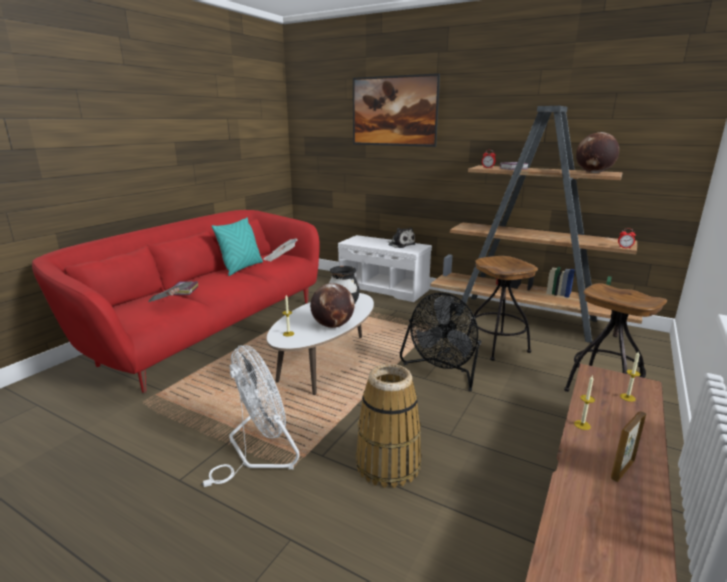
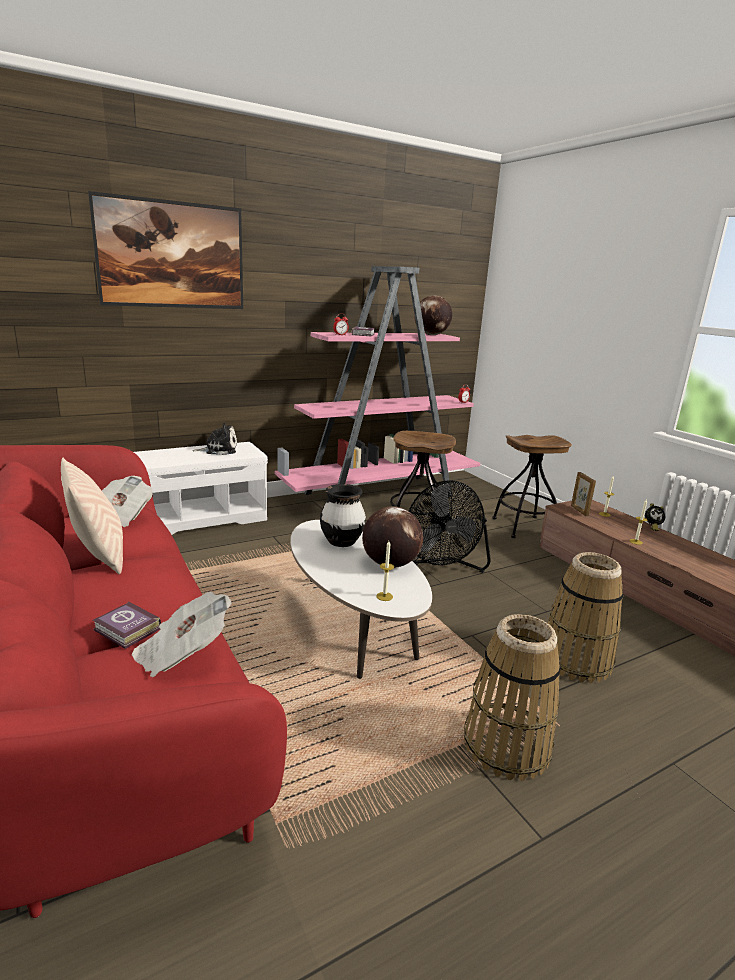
camera: 60 degrees left, 0 degrees up
(241, 268) = (99, 555): turquoise pillow -> beige pillow
(253, 449) = (506, 745): white fan -> basket
(527, 318) = (381, 495): brown bookcase -> pink bookcase
(622, 469) = (692, 554): picture frame -> picture frame (579, 511)
(654, 432) = (651, 527): none -> alarm clock

